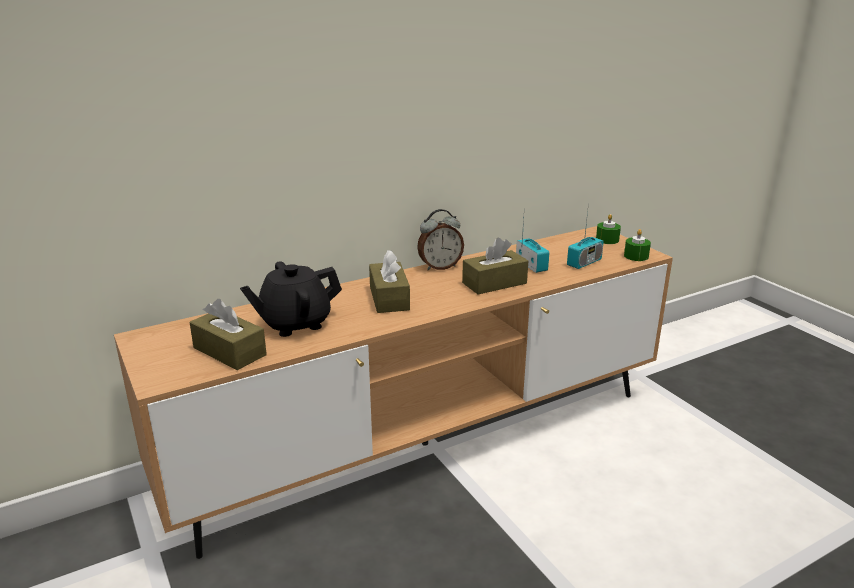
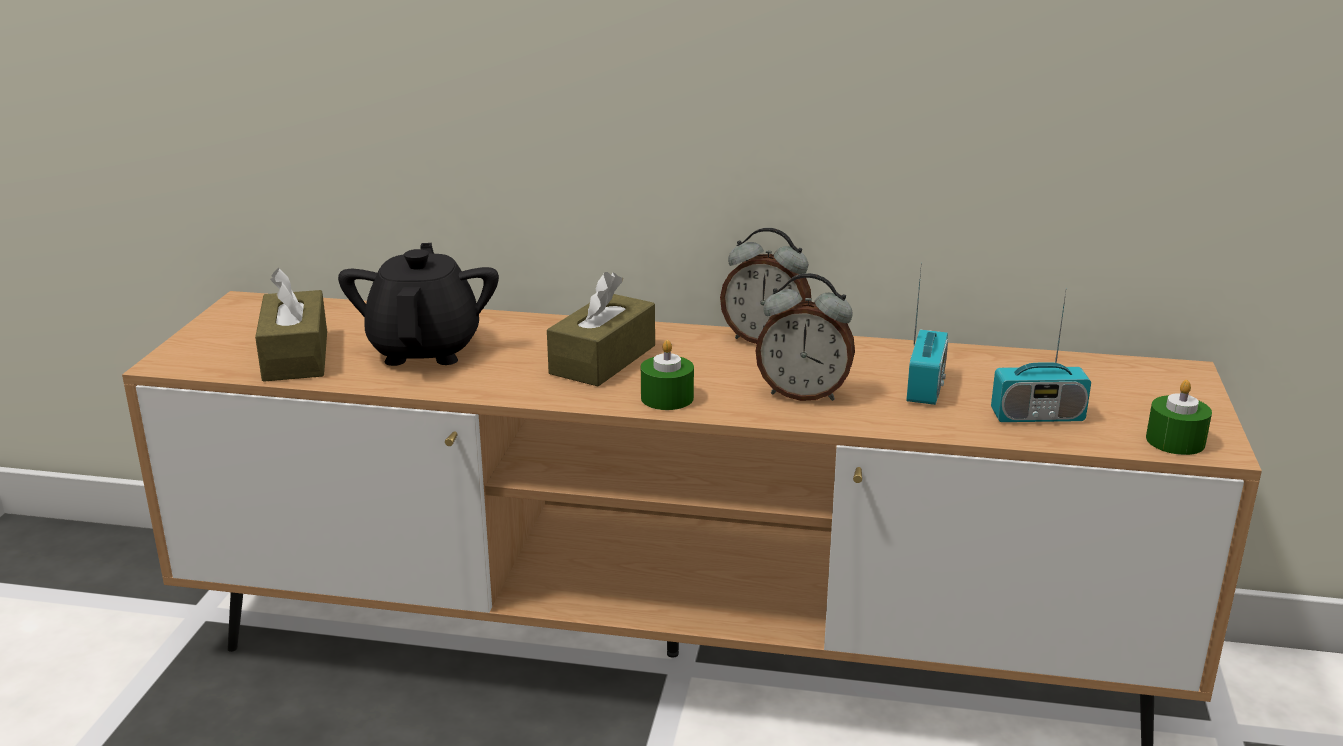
camera: 40 degrees right, 0 degrees up
(295, 323) = (425, 349): black teapot -> black teapot turned 75 degrees clockwise
(494, 283) = (803, 393): brown tissue box -> alarm clock
(607, 240) = (1172, 392): green candle -> green candle (667, 398)

